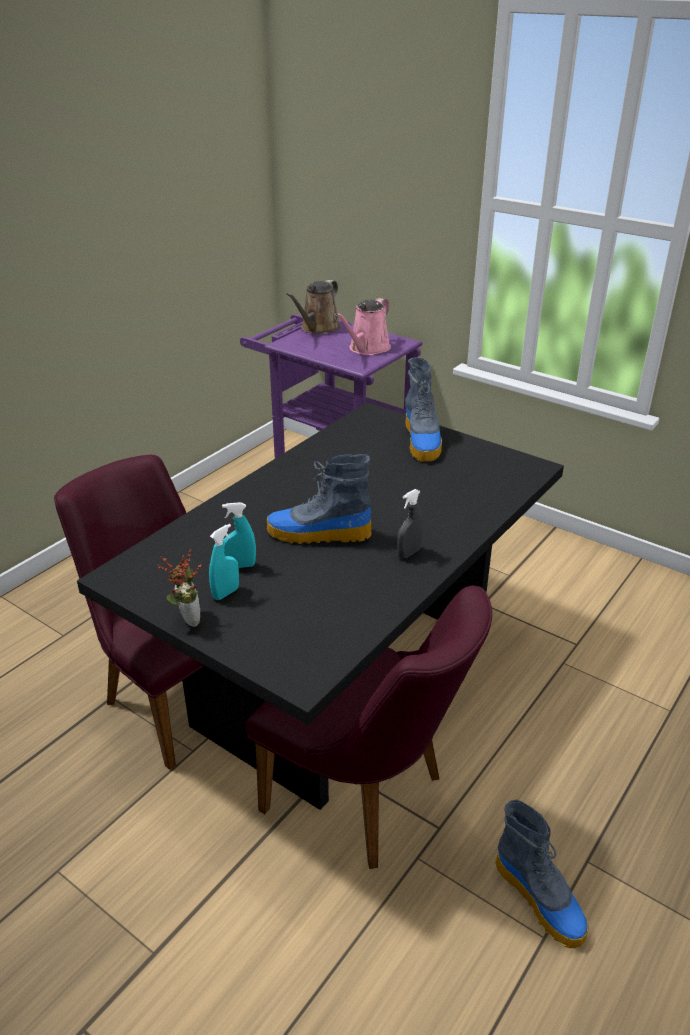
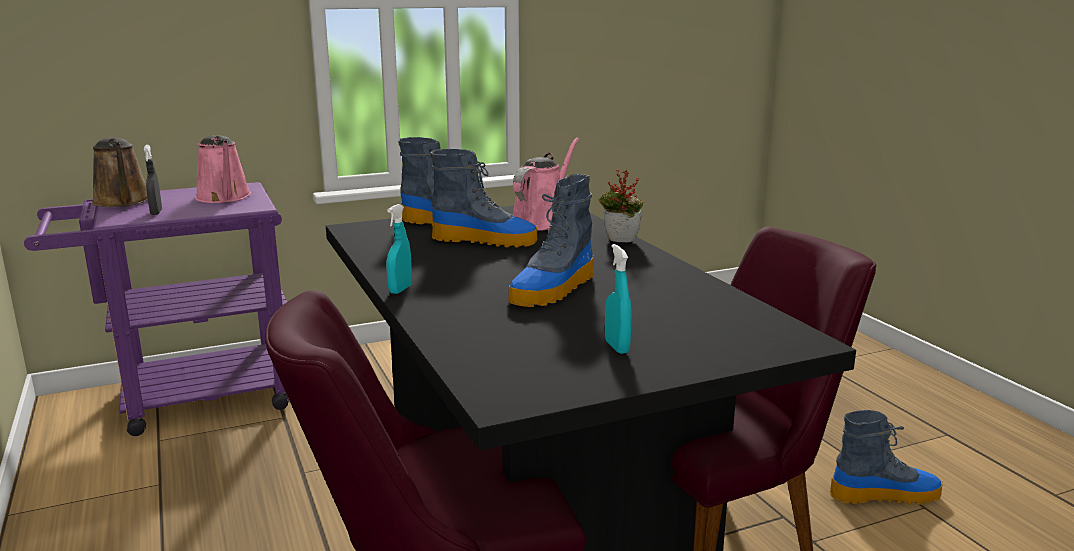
camera: 60 degrees left, 15 degrees down
(187, 618) = (647, 374): potted plant -> potted plant (619, 241)
(240, 566) = (570, 331): turquoise spray bottle -> turquoise spray bottle (400, 290)
(401, 470) = (485, 240): none -> boot
(409, 553) = (635, 266): grey spray bottle -> grey spray bottle (156, 212)
(480, 476) = (542, 221): none -> pink watering can

